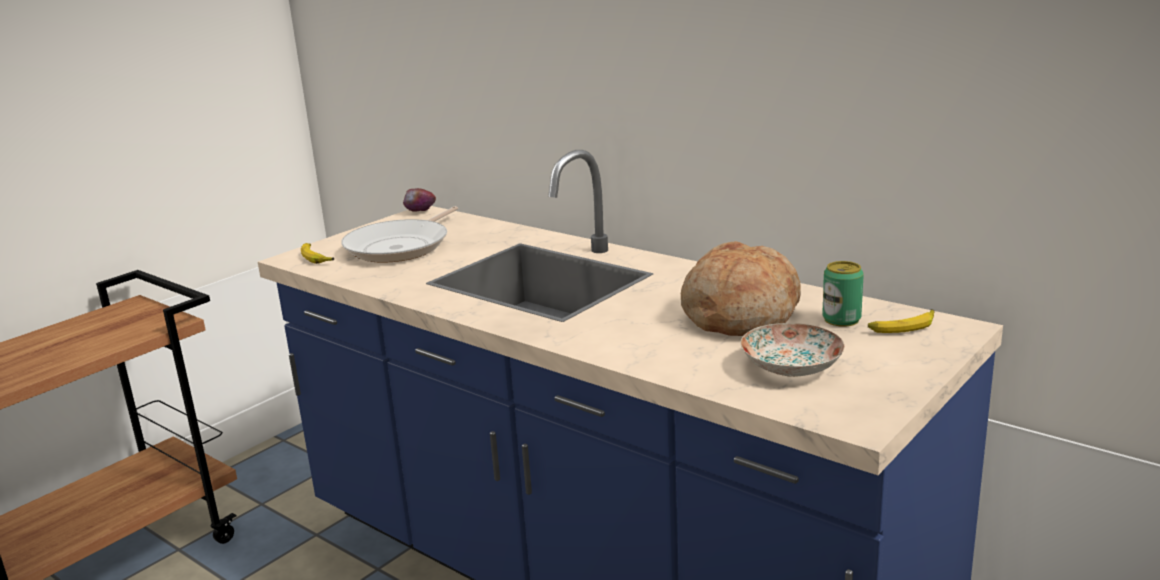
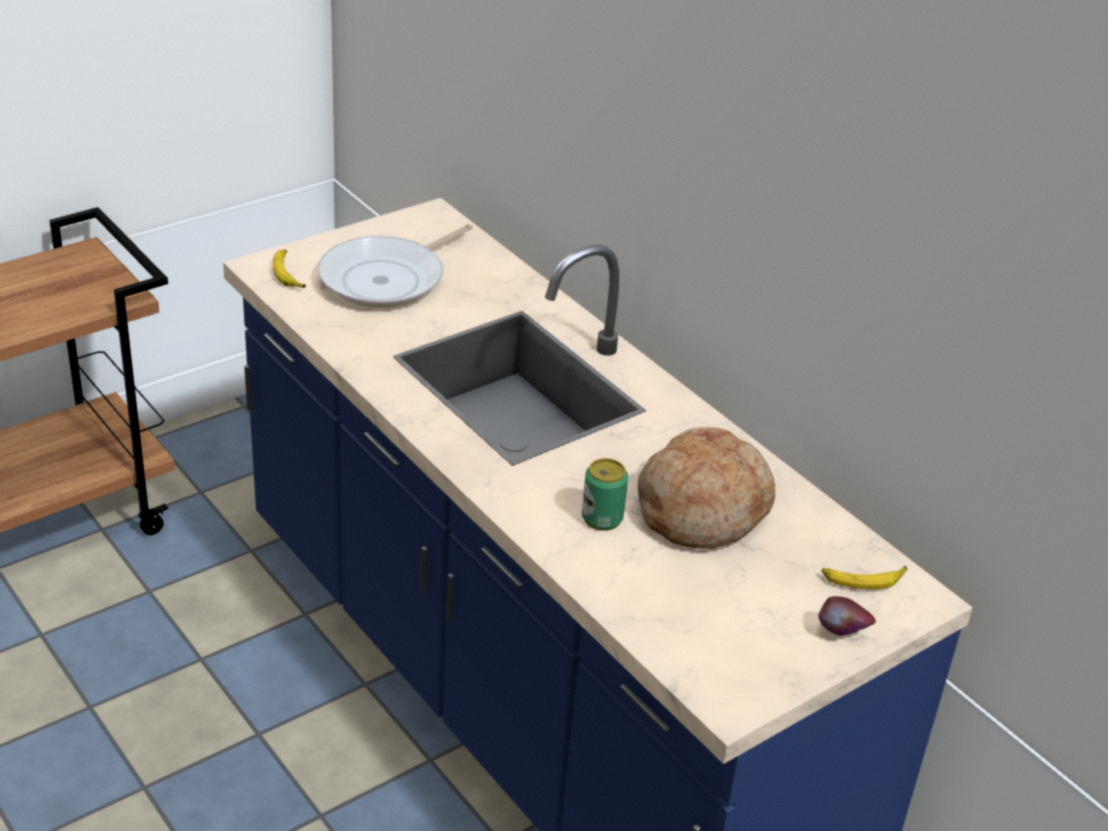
camera: 10 degrees right, 15 degrees up
(420, 213) = (430, 217): apple -> apple (842, 634)
(792, 367) = (712, 606): plate -> none
(841, 319) = (805, 548): can -> can (602, 518)

